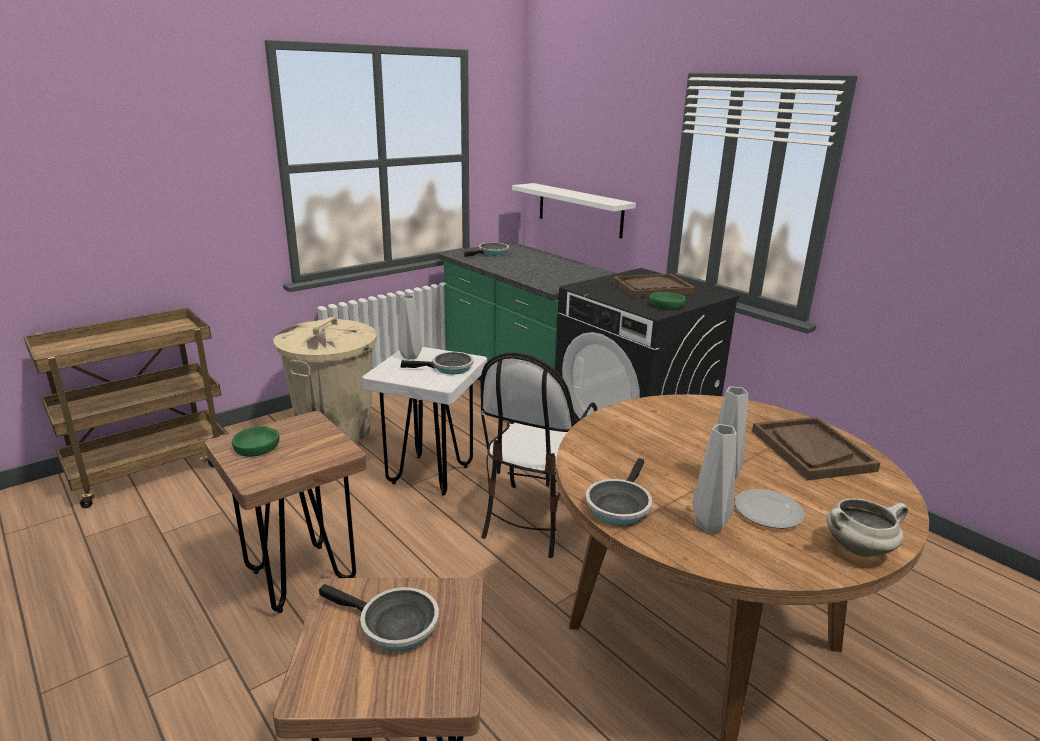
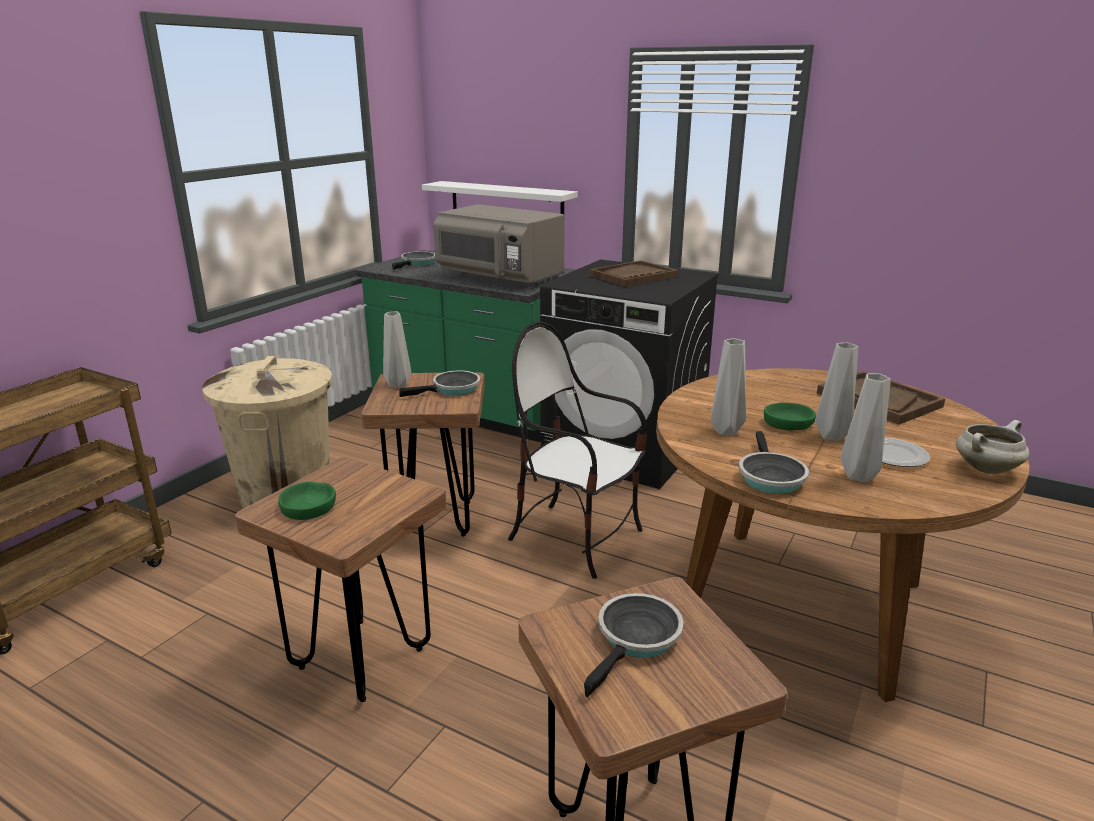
camera: 20 degrees left, 0 degrees up
(393, 625) = (636, 640): frying pan -> frying pan turned 60 degrees counterclockwise
(431, 475) = (435, 518): white stool -> brown stool
(534, 518) = (576, 537): chair -> chair turned 120 degrees clockwise
(546, 274) = (500, 277): none -> grey microwave
(623, 451) = (726, 431): none -> grey vase
(666, 305) = (664, 290): green bowl -> green bowl (788, 423)

